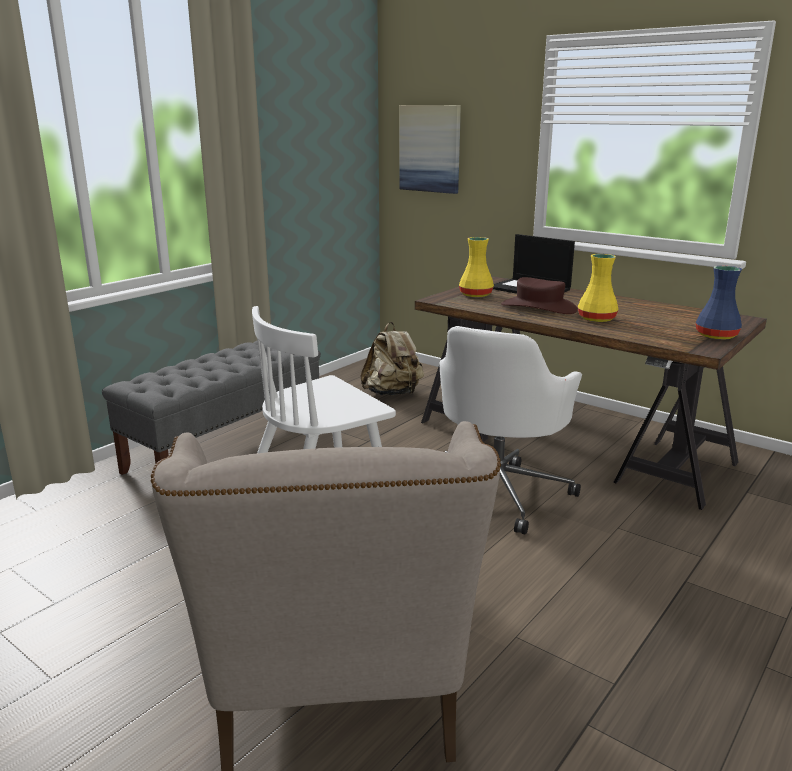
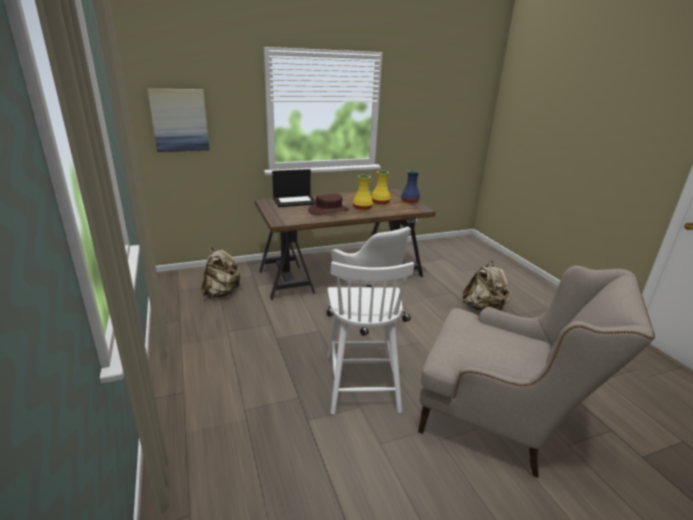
camera: 60 degrees left, 5 degrees up
(226, 447) = (208, 380): grey bench -> none
(475, 295) = (285, 213): yellow vase -> yellow vase (380, 203)
(707, 609) = (483, 308): none -> beige backpack

